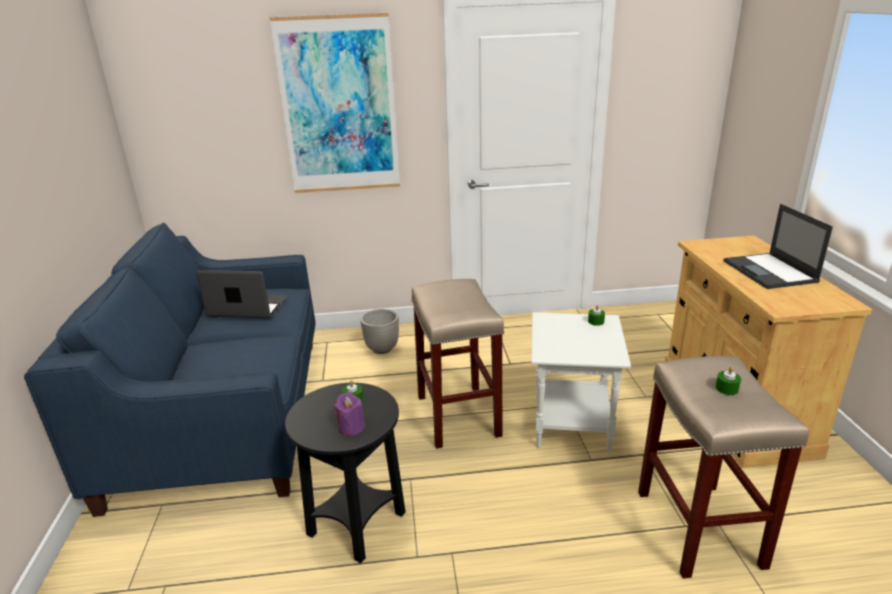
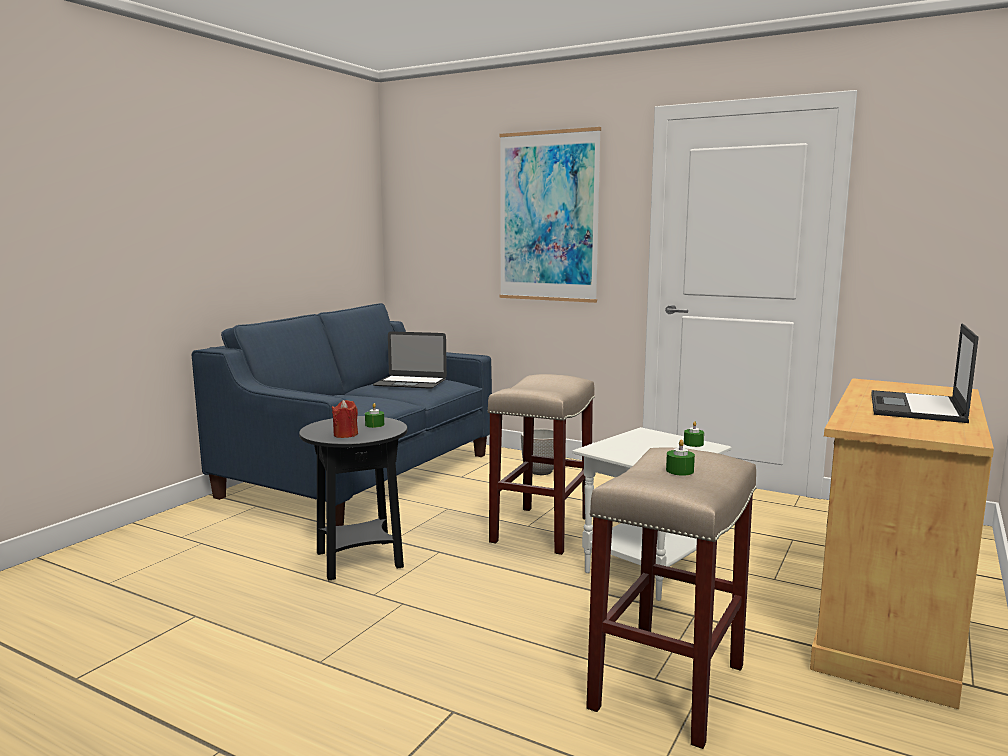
camera: 35 degrees right, 15 degrees down
(248, 307) = (410, 382): laptop -> laptop turned 150 degrees clockwise
(351, 427) = (345, 435): purple candle -> red candle

